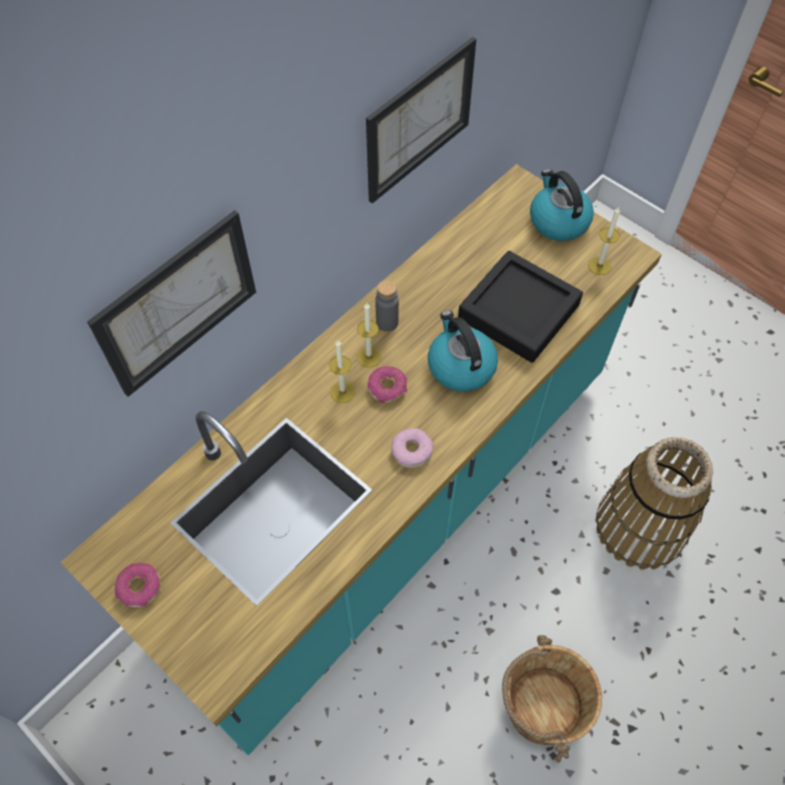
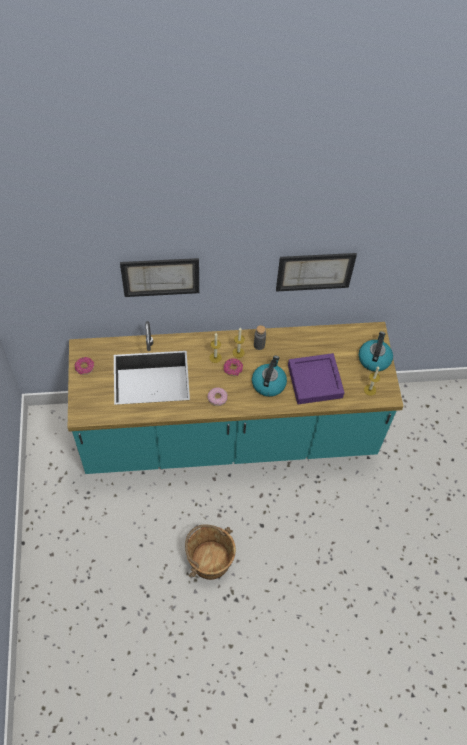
camera: 40 degrees right, 0 degrees up
(518, 311) = (315, 381): black tray -> purple tray
(640, 526) = (326, 533): basket -> none

